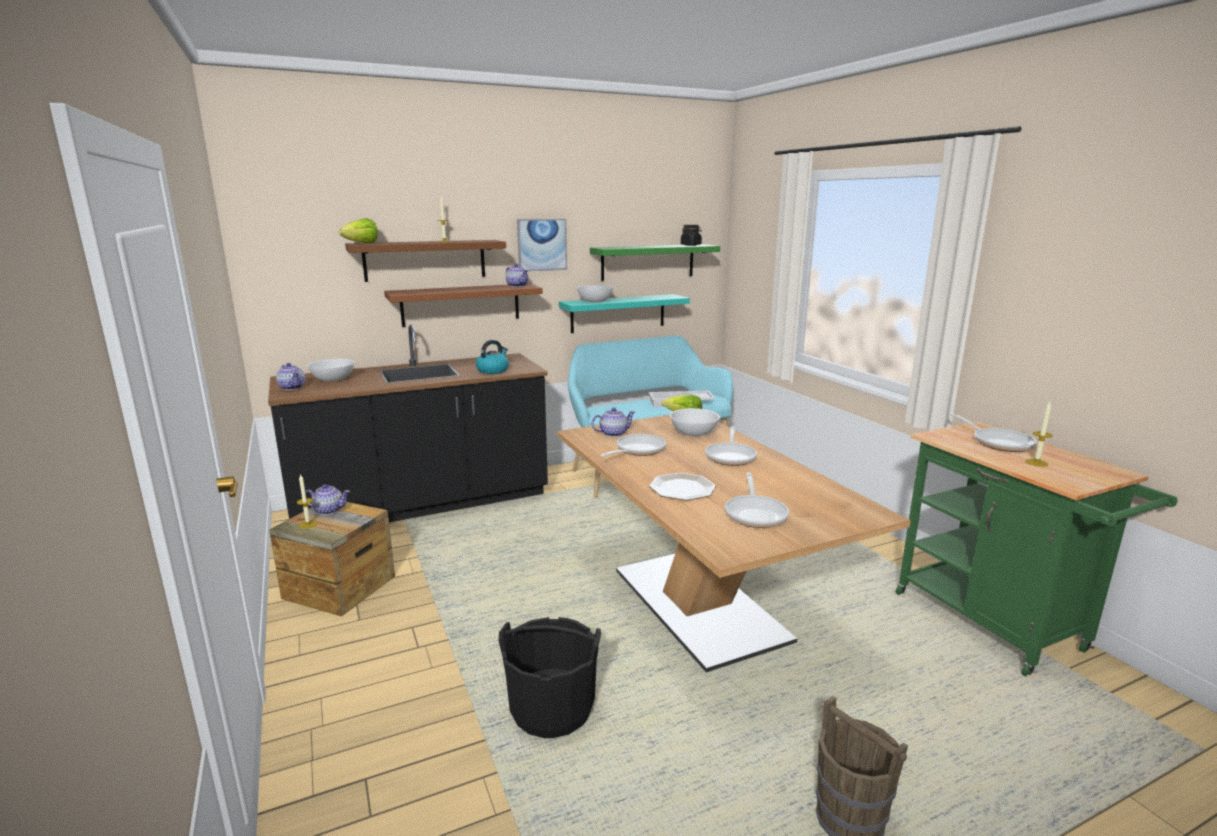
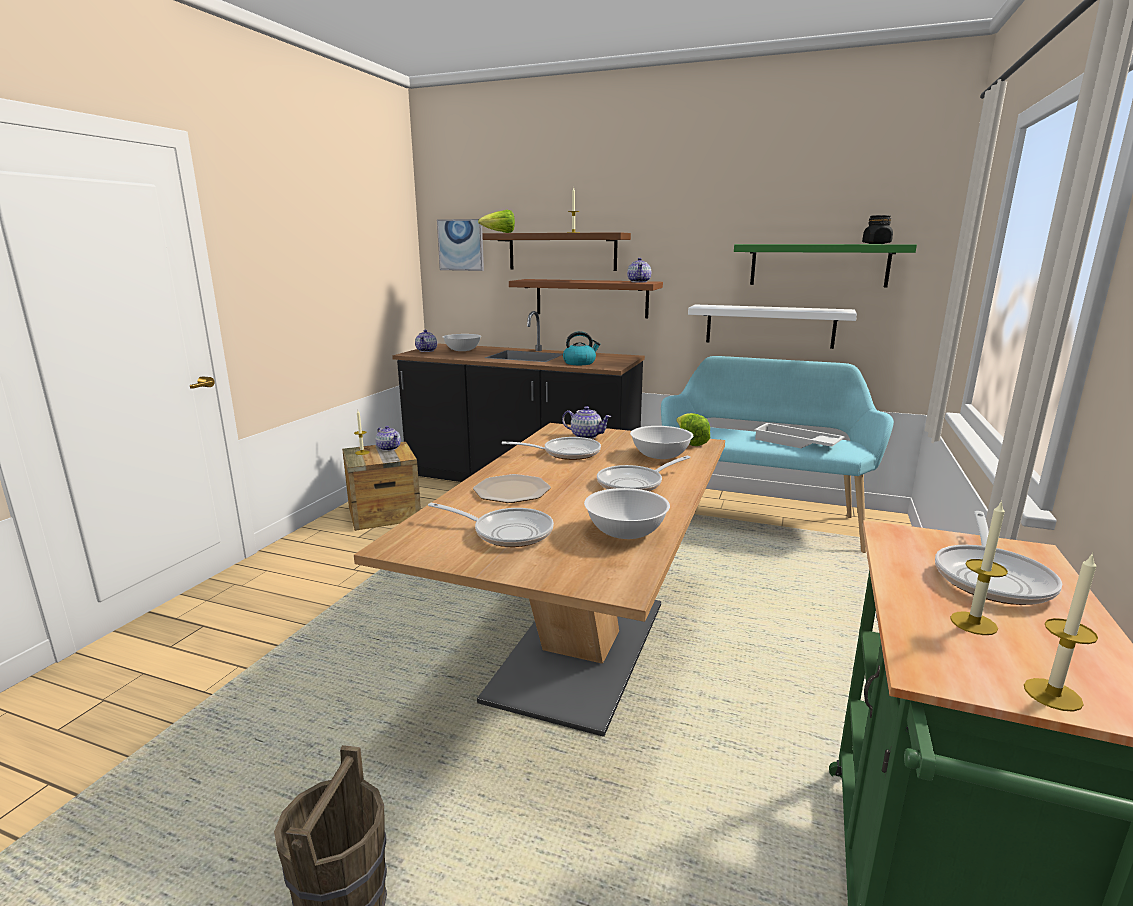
camera: 45 degrees right, 0 degrees up
(542, 244) = (680, 239): picture -> picture (461, 245)
(551, 710) = (339, 654): black bucket -> none
(595, 301) = (729, 306): white bowl -> white bowl (626, 531)
(618, 313) = (769, 326): turquoise shelf -> white shelf
(755, 513) = (507, 532): frying pan -> frying pan turned 120 degrees counterclockwise
(1099, 477) = (1052, 694): none -> candle

